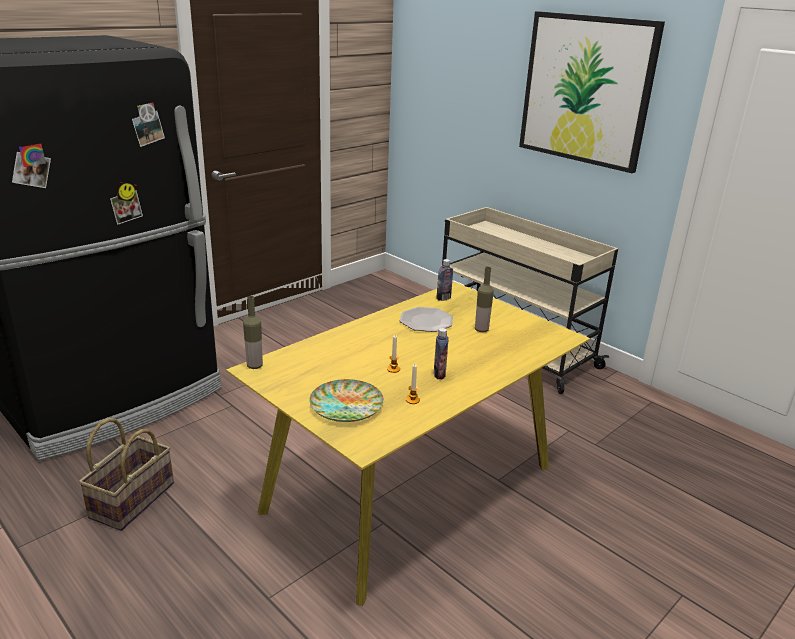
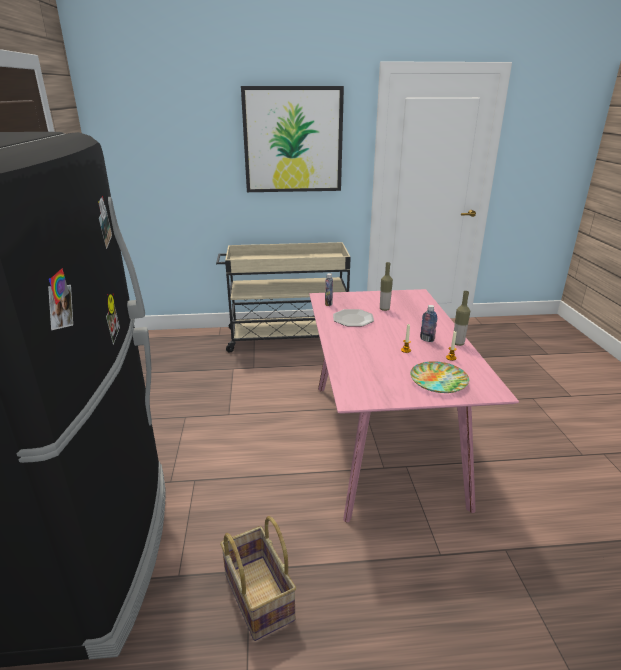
camera: 50 degrees left, 0 degrees up
(254, 366) = (347, 397): bottle -> bottle (458, 343)
(410, 487) = (381, 439): yellow dining table -> pink dining table

